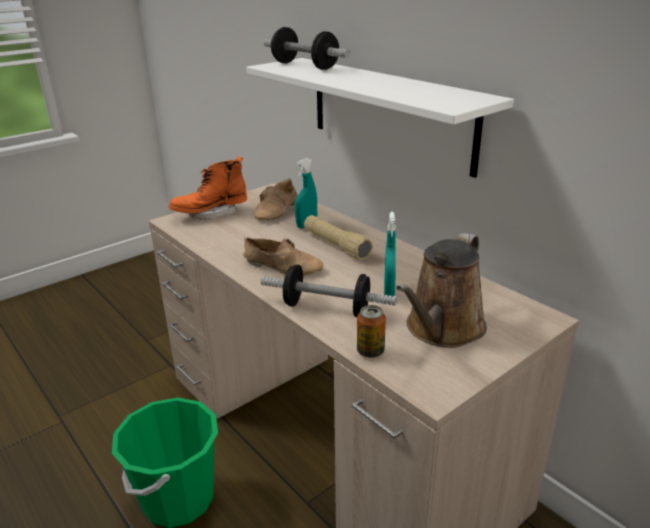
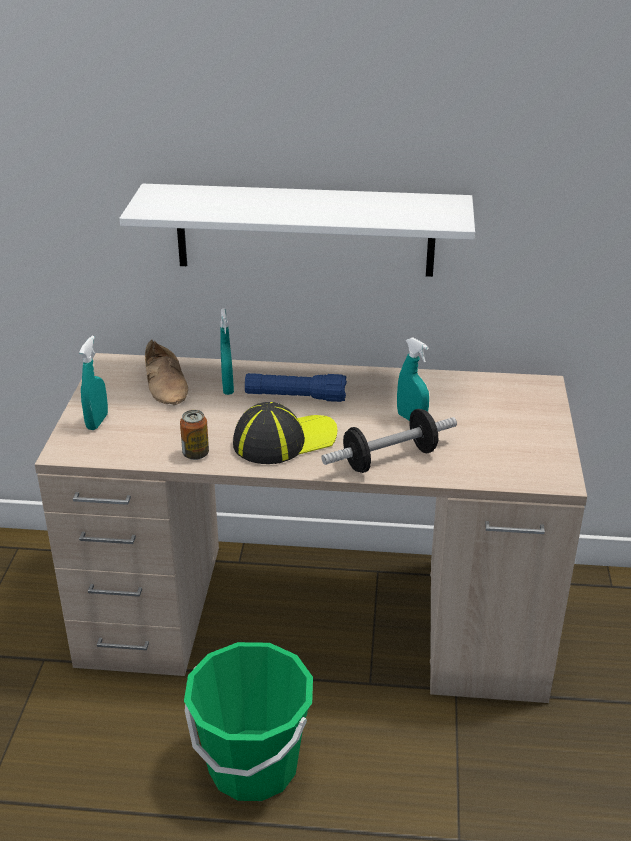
camera: 45 degrees left, 5 degrees up
(210, 213) = (97, 422): orange boot -> turquoise spray bottle
(283, 265) = (284, 440): beige shoe -> cap
(305, 66) = (189, 199): dumbbell -> none
(336, 245) = (295, 397): beige flashlight -> blue flashlight
(370, 351) = (477, 474): can -> can (195, 454)
(442, 329) = (495, 430): brown watering can -> none

